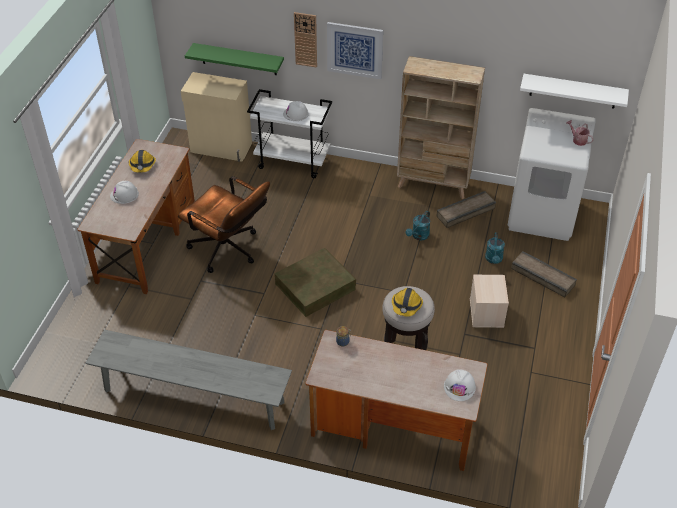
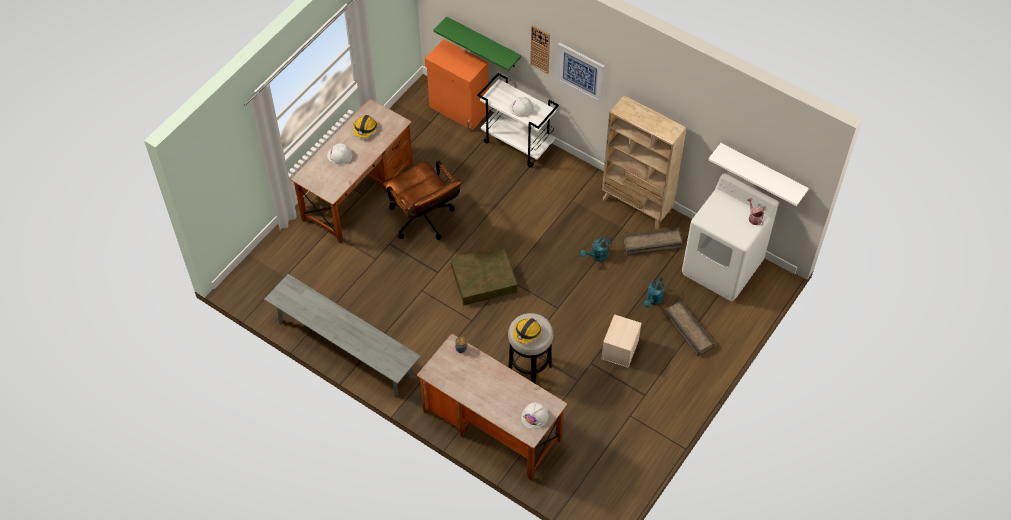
camera: 20 degrees right, 10 degrees up
(221, 148) = (459, 110): beige cabinet -> orange cabinet

